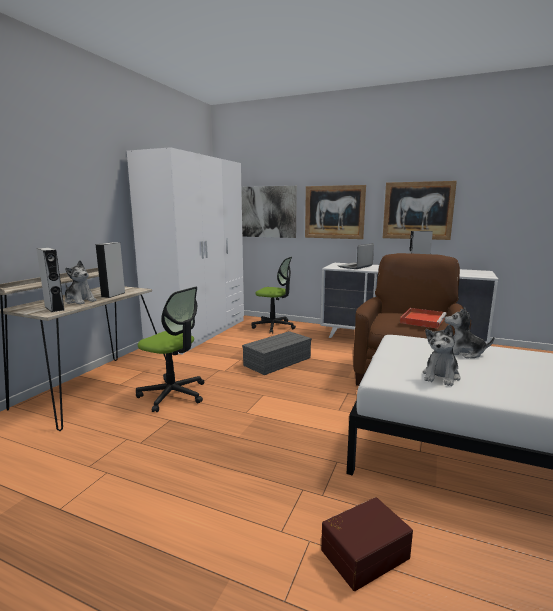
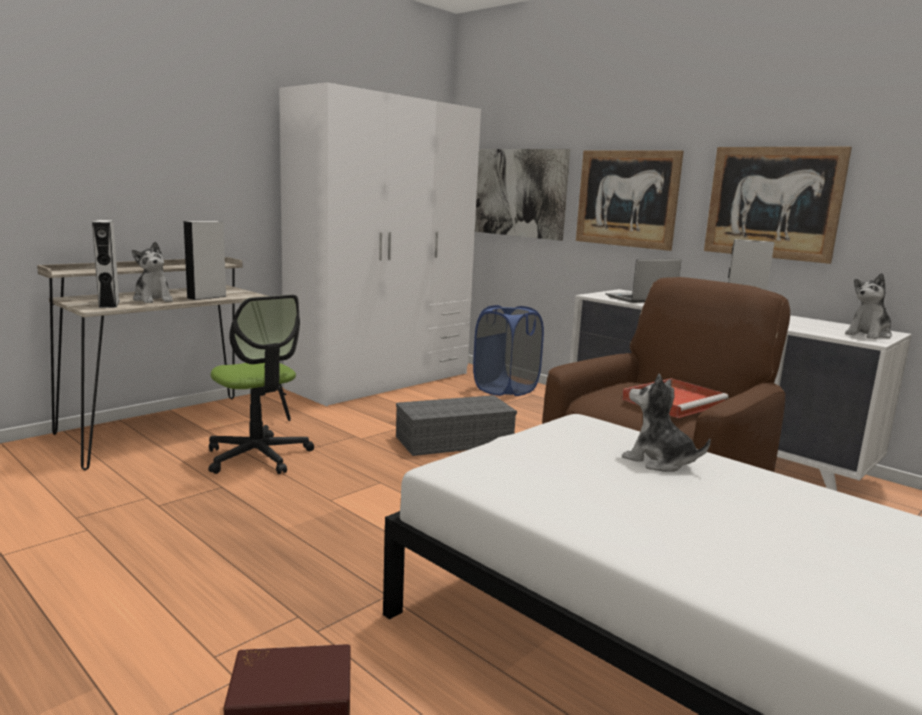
camera: 20 degrees right, 0 degrees up
(273, 326) = (505, 389): office chair -> blue laundry basket
(441, 376) = (550, 485): plush toy -> plush toy (868, 335)

